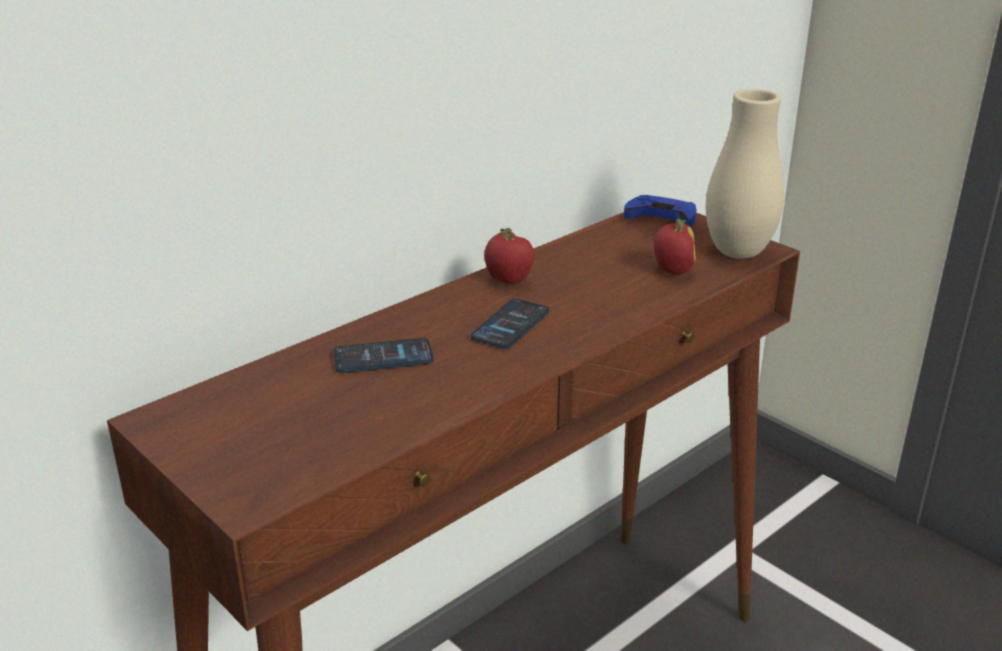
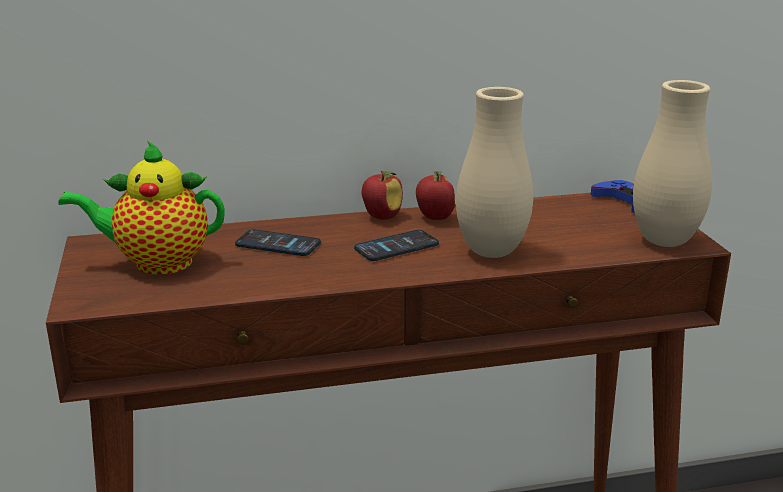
camera: 30 degrees right, 5 degrees down
(272, 421) = (157, 263): none -> teapot
(606, 305) = (491, 252): none -> beige vase
(672, 271) = (583, 241): apple -> apple (382, 217)

